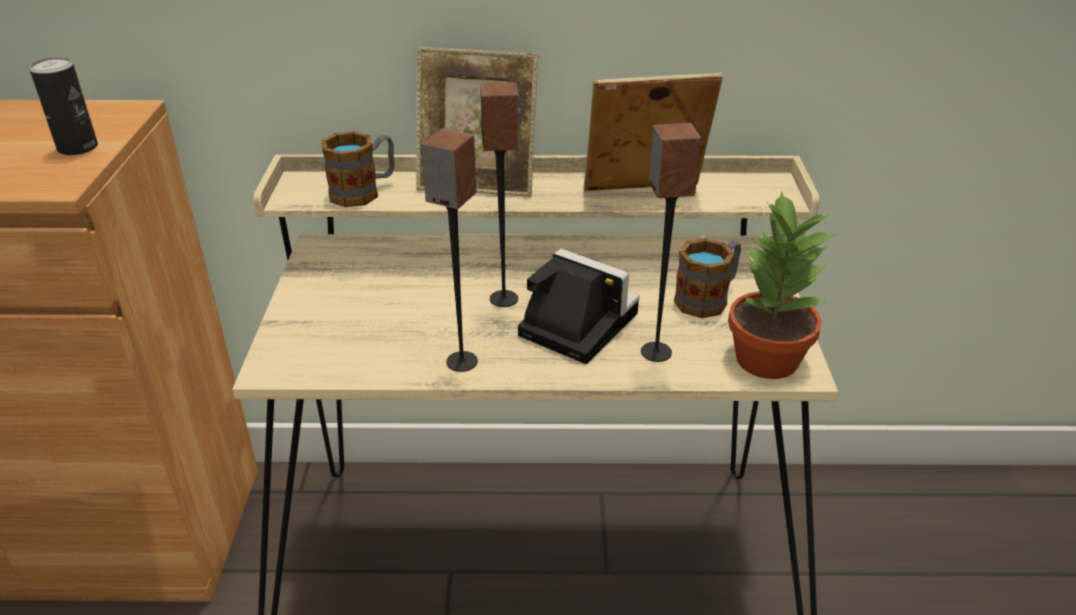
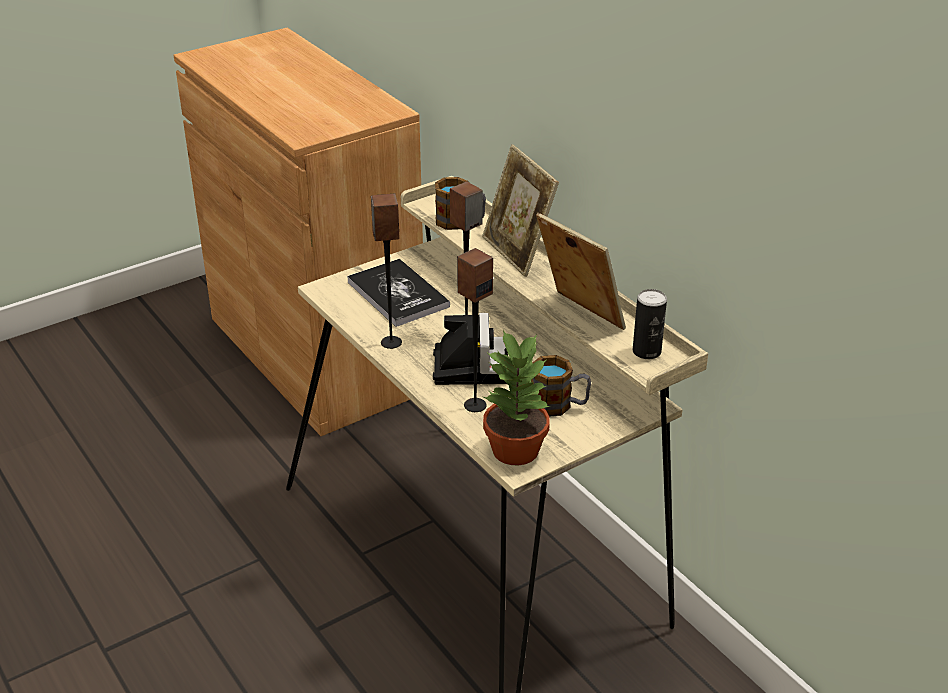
camera: 55 degrees right, 0 degrees up
(78, 148) = (340, 122): can -> can (646, 351)
(368, 315) = (398, 294): none -> book

